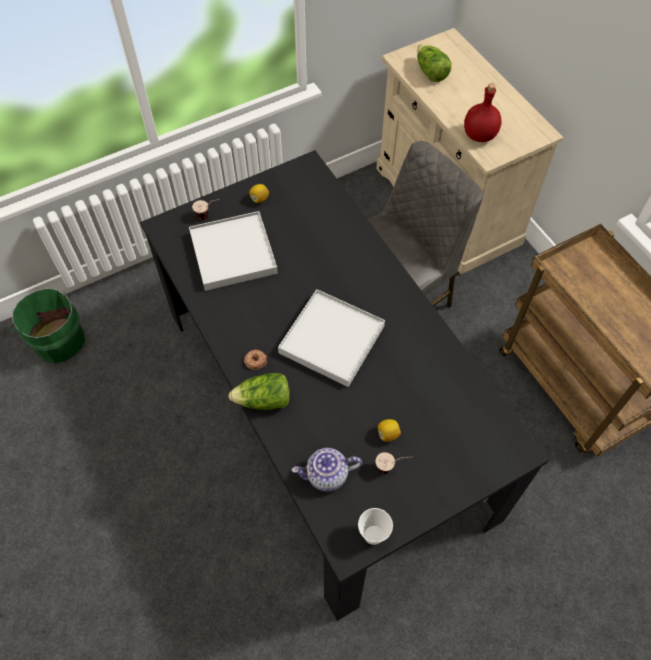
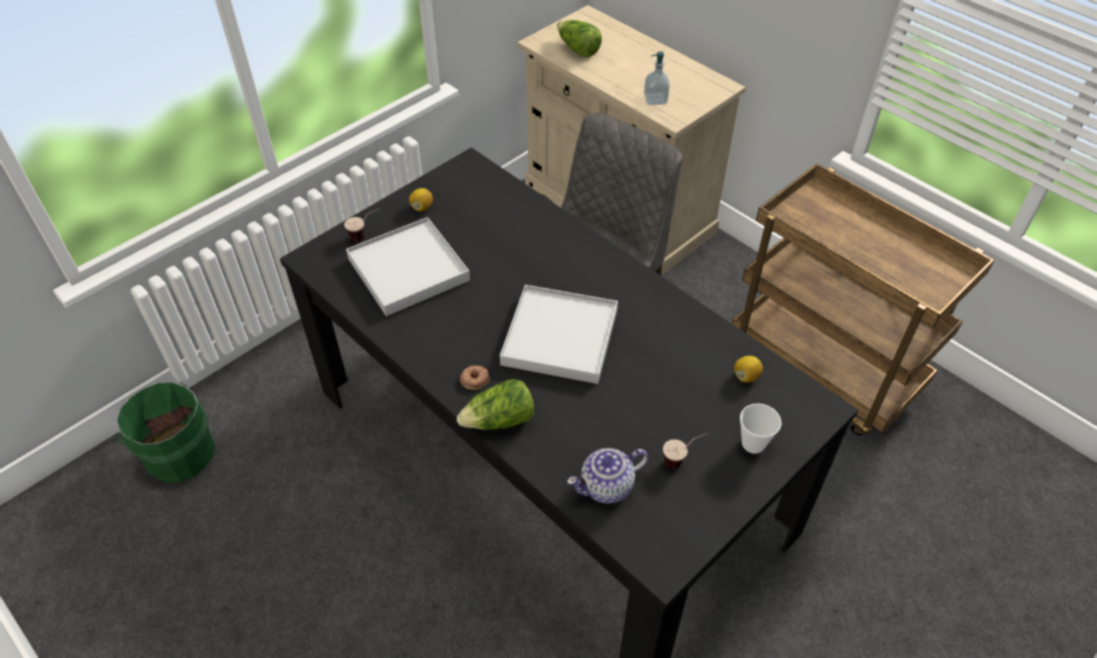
camera: 15 degrees left, 10 degrees down
(373, 535) = (687, 540): cup -> cup (753, 444)
(388, 434) = (663, 424): lemon -> lemon (746, 376)
(480, 135) = (655, 100): red bottle -> soap dispenser

